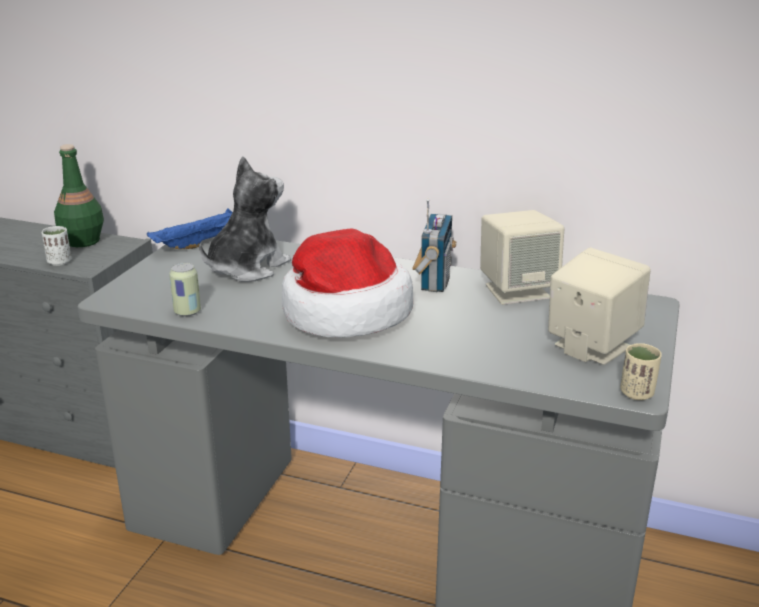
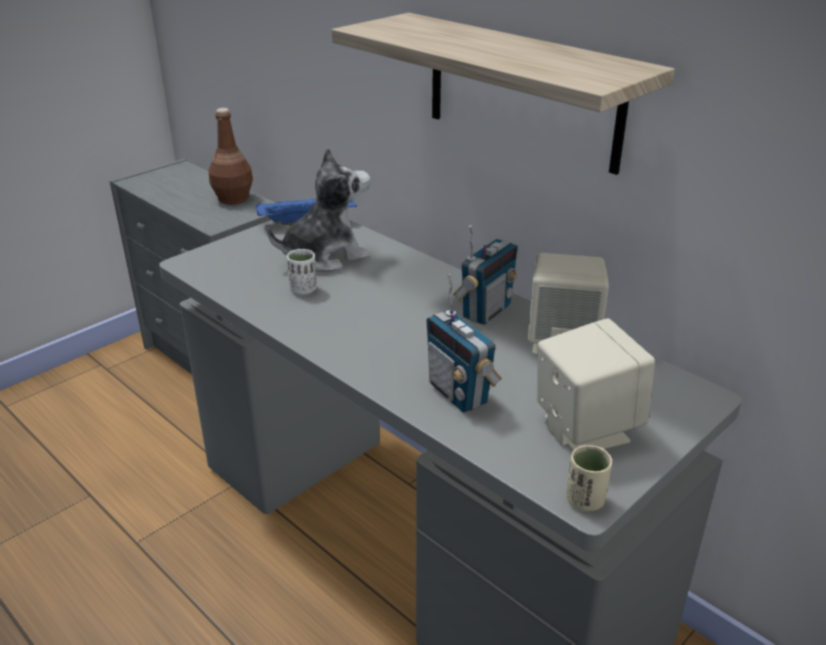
camera: 25 degrees right, 5 degrees up
(59, 262) = (199, 215): white cup -> white cup (303, 289)
(82, 241) = (233, 198): green bottle -> brown bottle
(187, 312) = (237, 290): can -> none
(344, 312) = (370, 324): hat -> none
(437, 76) = (522, 91): none -> shelf
(472, 346) = (459, 394): none -> radio

